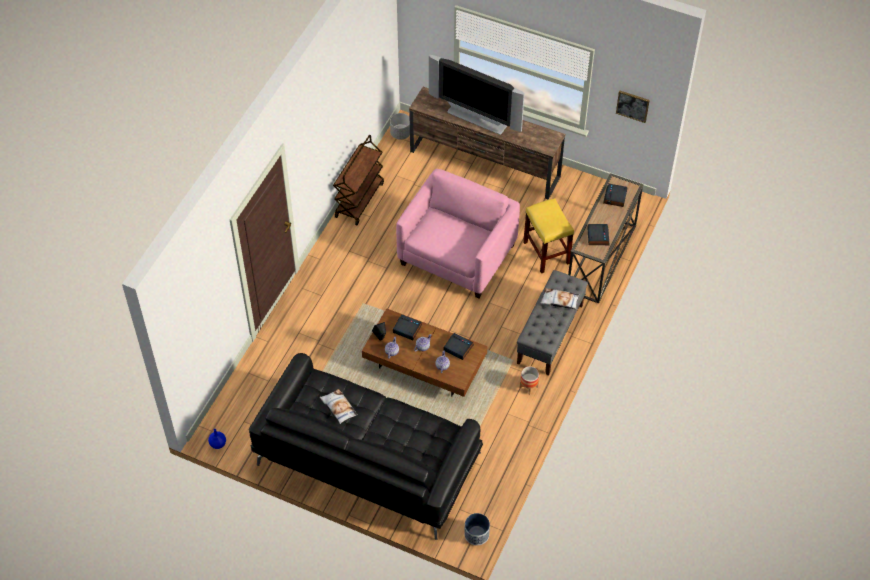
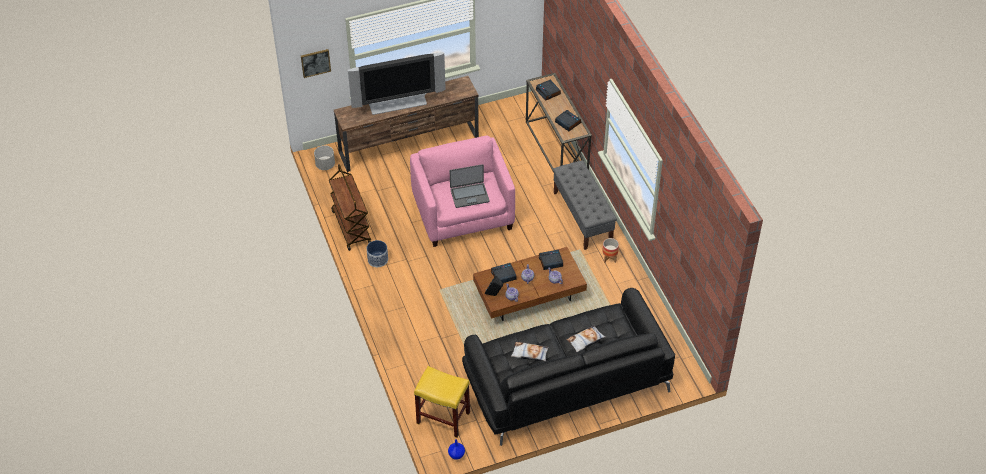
camera: 45 degrees left, 5 degrees down
(450, 239) = (469, 195): none -> laptop
(476, 534) = (688, 368): planter -> planter (377, 259)
(547, 253) = (519, 170): yellow stool -> yellow stool (444, 417)
(559, 301) = (581, 183): pillow -> pillow (585, 340)
(632, 106) = (513, 19): picture -> picture (315, 63)

